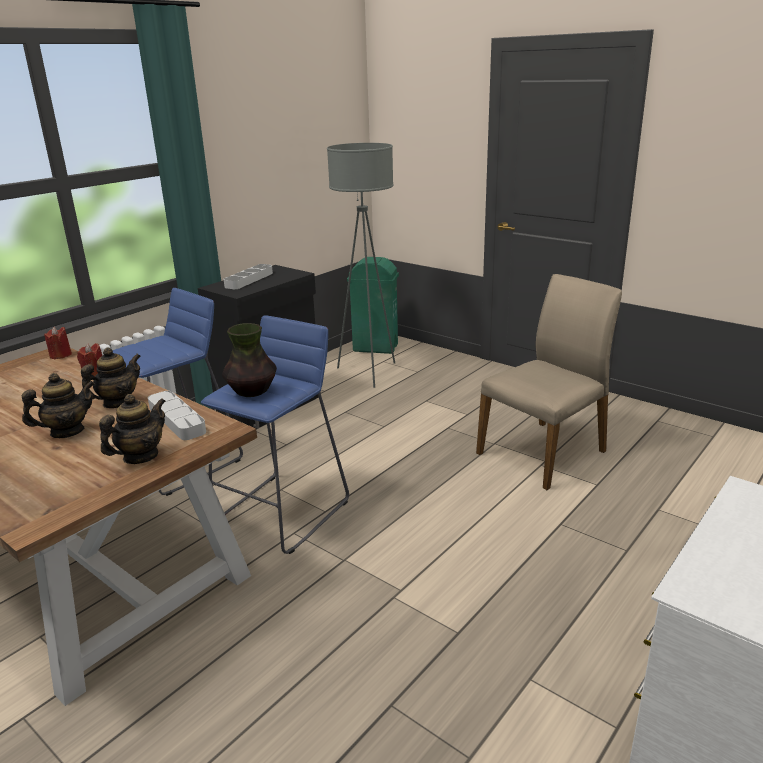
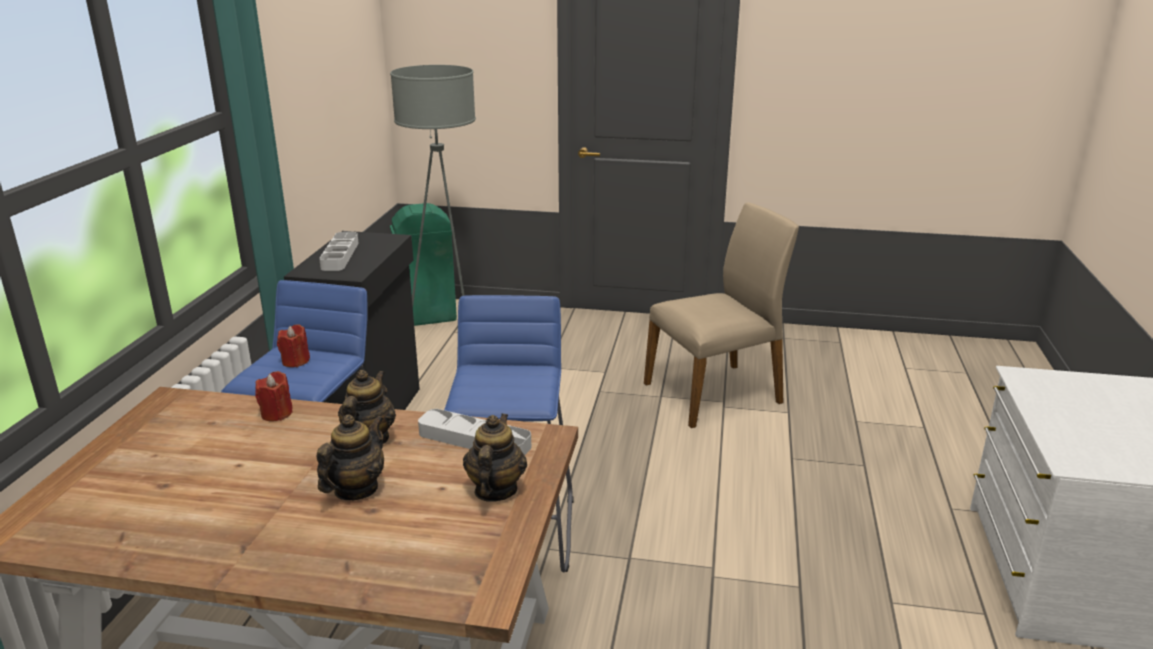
camera: 30 degrees left, 0 degrees up
(60, 355) = (184, 401): red candle -> red candle (295, 361)
(252, 392) = (500, 390): vase -> none
(543, 452) = (714, 393): beige chair -> beige chair turned 45 degrees clockwise

